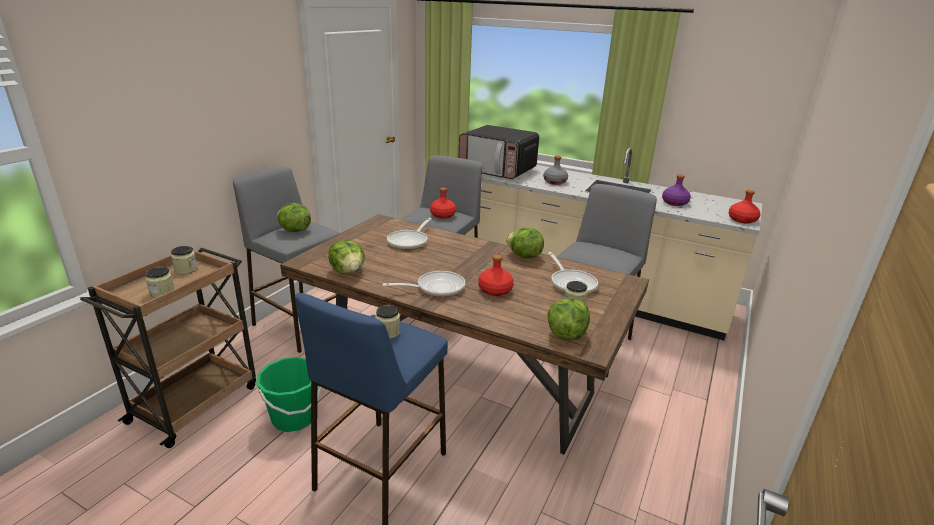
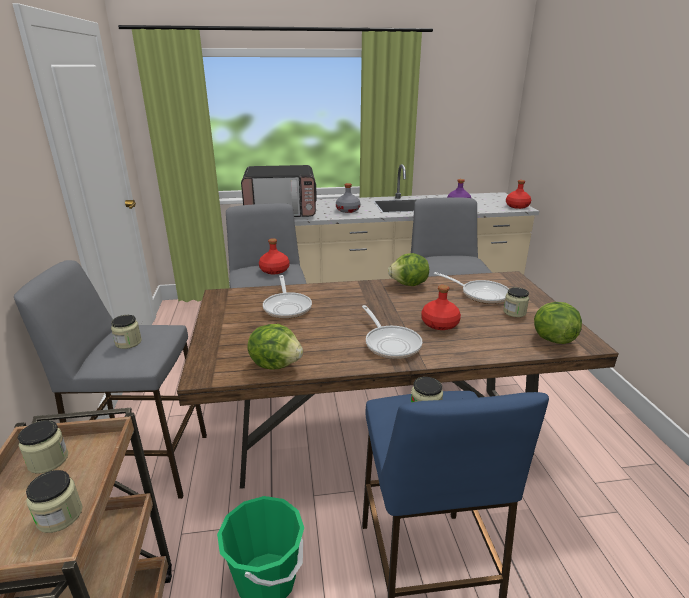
camera: 35 degrees left, 0 degrees up
(294, 230) = (128, 342): lettuce -> jar
(436, 288) = (391, 343): frying pan -> frying pan turned 120 degrees clockwise

